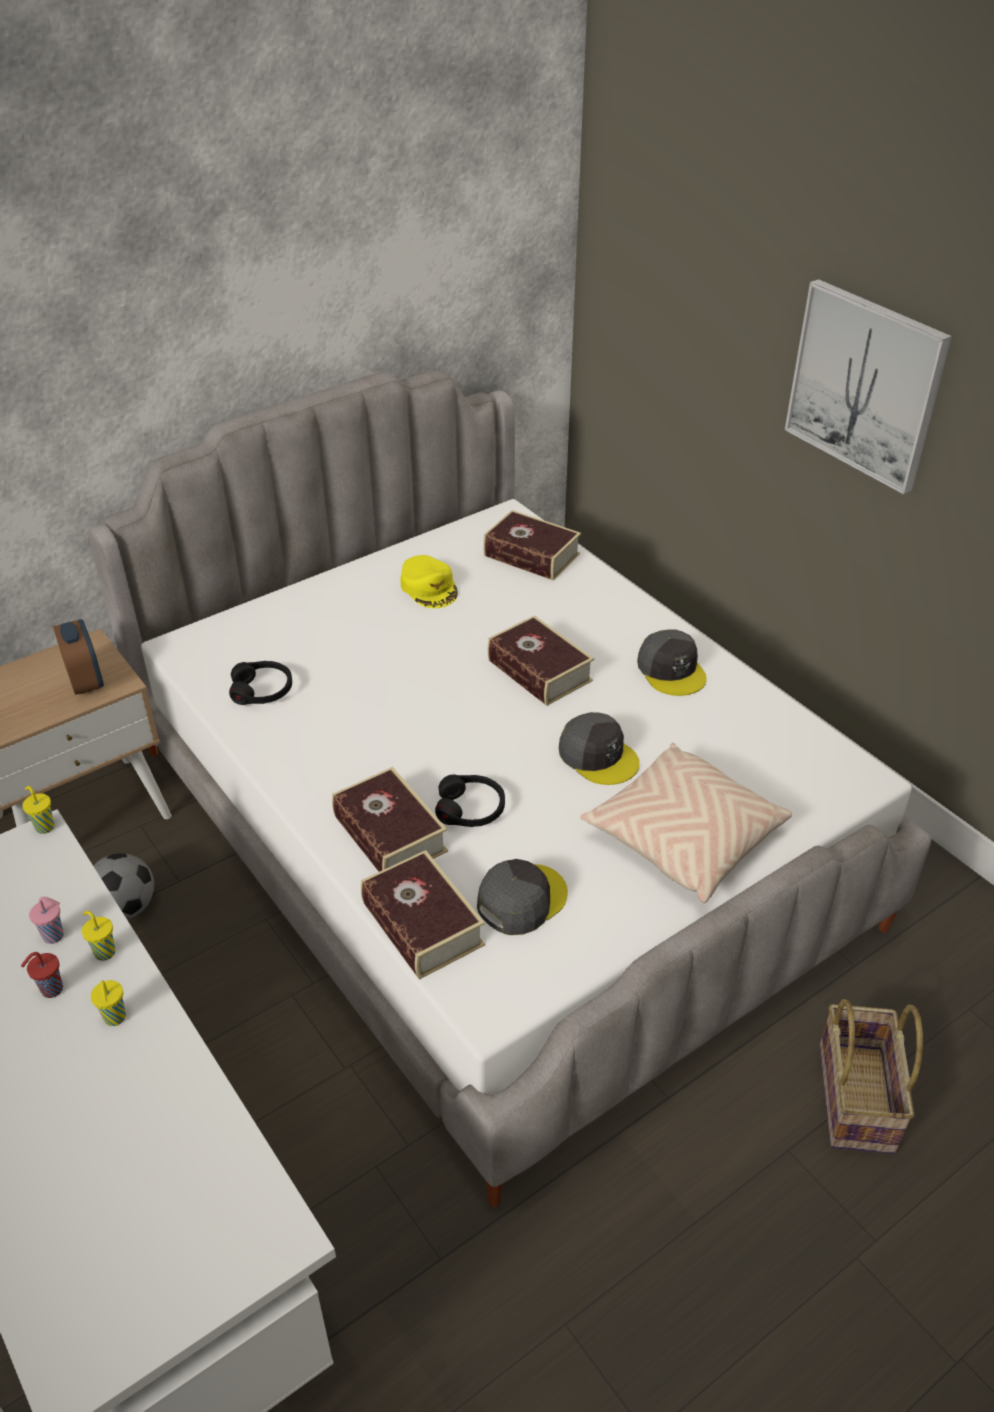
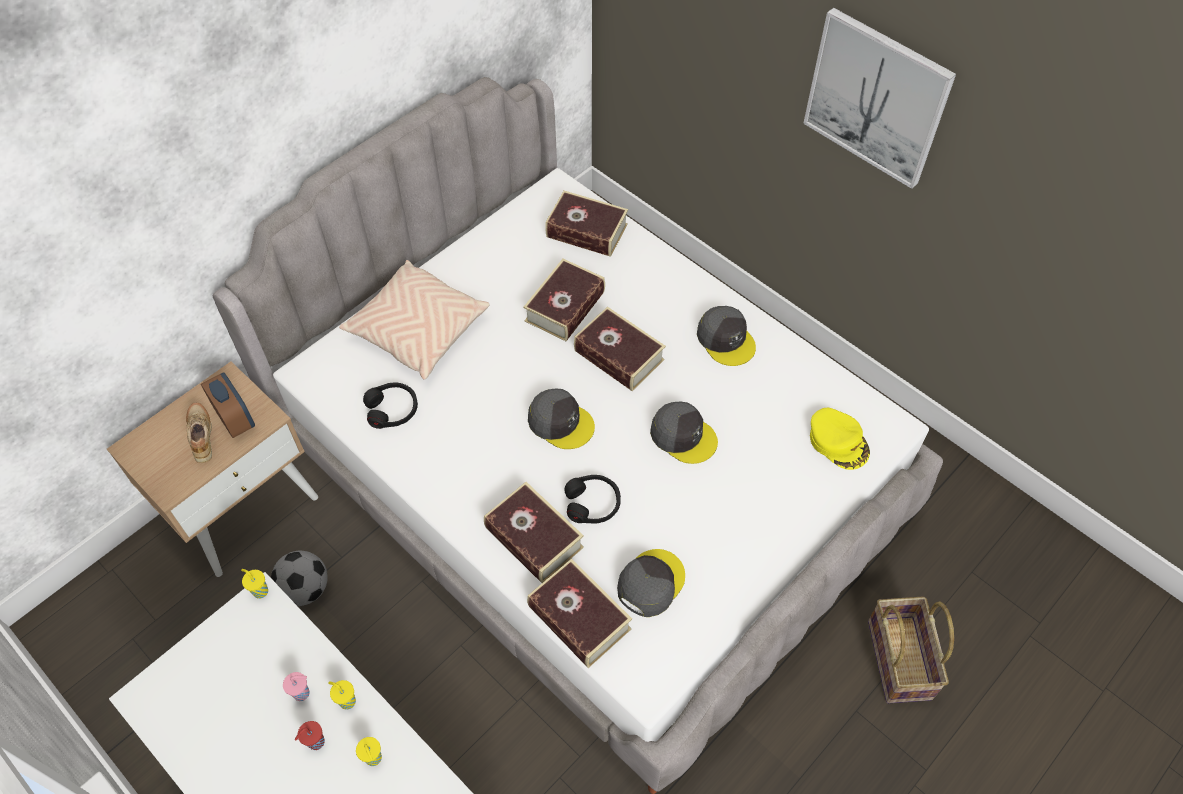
camera: 10 degrees left, 15 degrees up
(44, 691) = (203, 436): none -> beige shoe
(429, 587) = (507, 279): yellow cap -> yellow cap (838, 442)
(454, 725) = (560, 422): none -> grey cap
(488, 619) = (565, 306): none -> book
(683, 837) = (763, 505): beige pillow -> beige pillow (417, 330)

